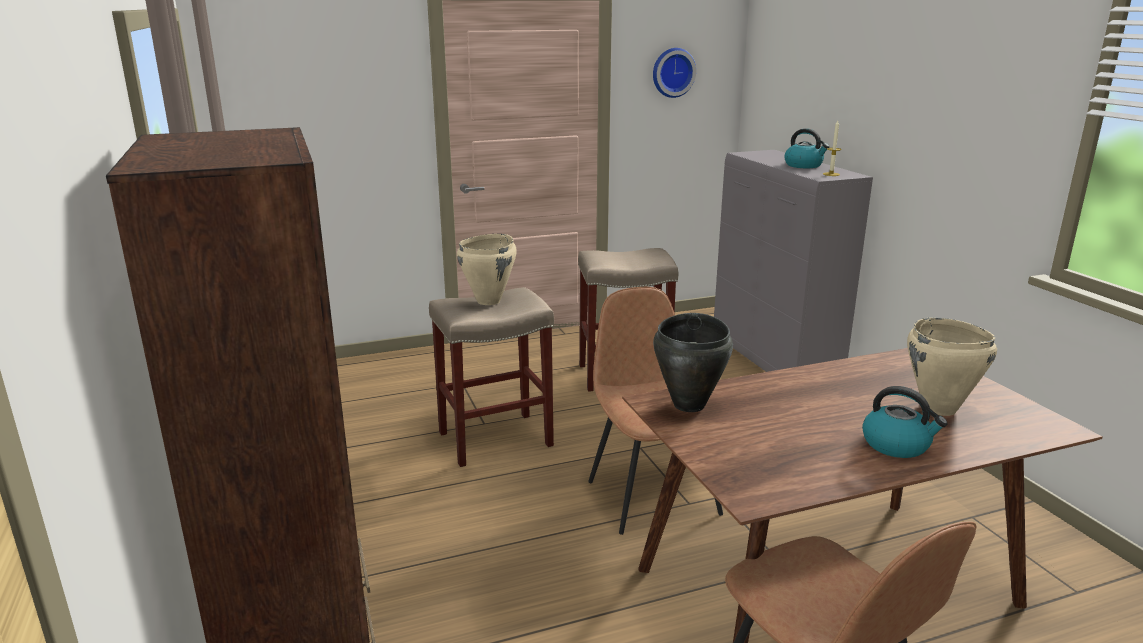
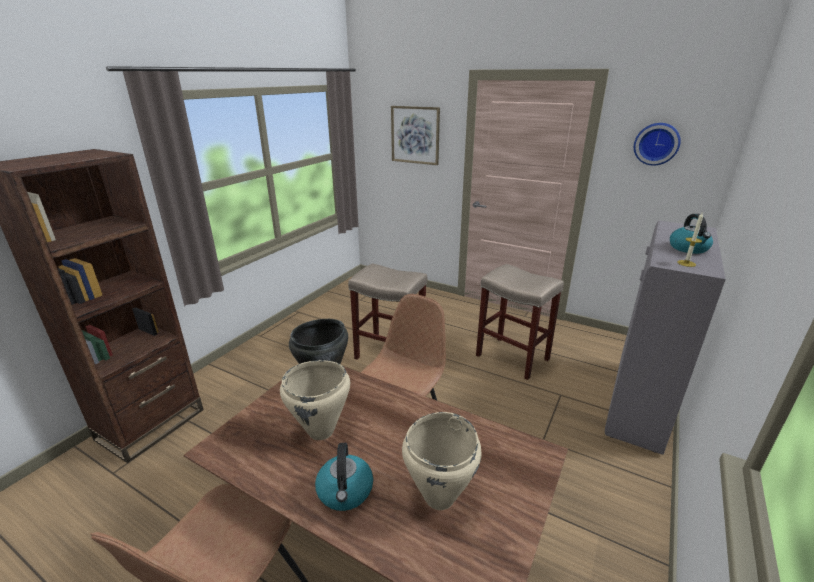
camera: 50 degrees right, 5 degrees up
(340, 92) = (415, 135): none -> picture
(489, 301) = (388, 274): beige cooking pot -> beige cooking pot (321, 431)

